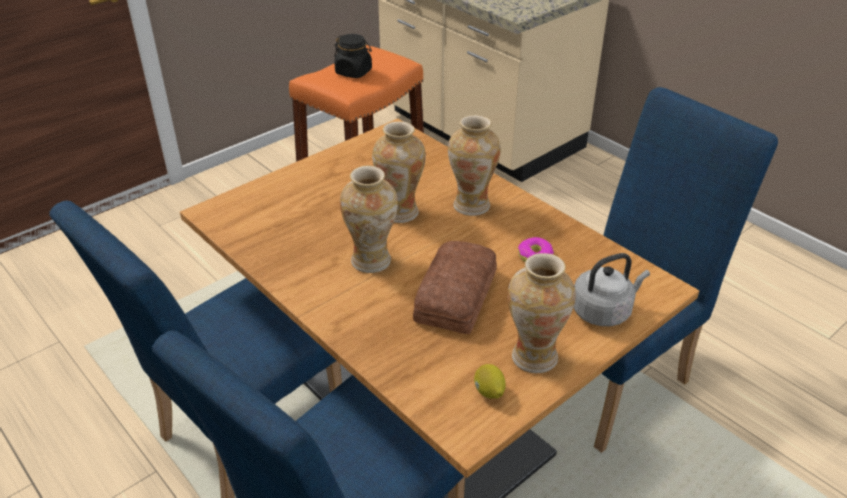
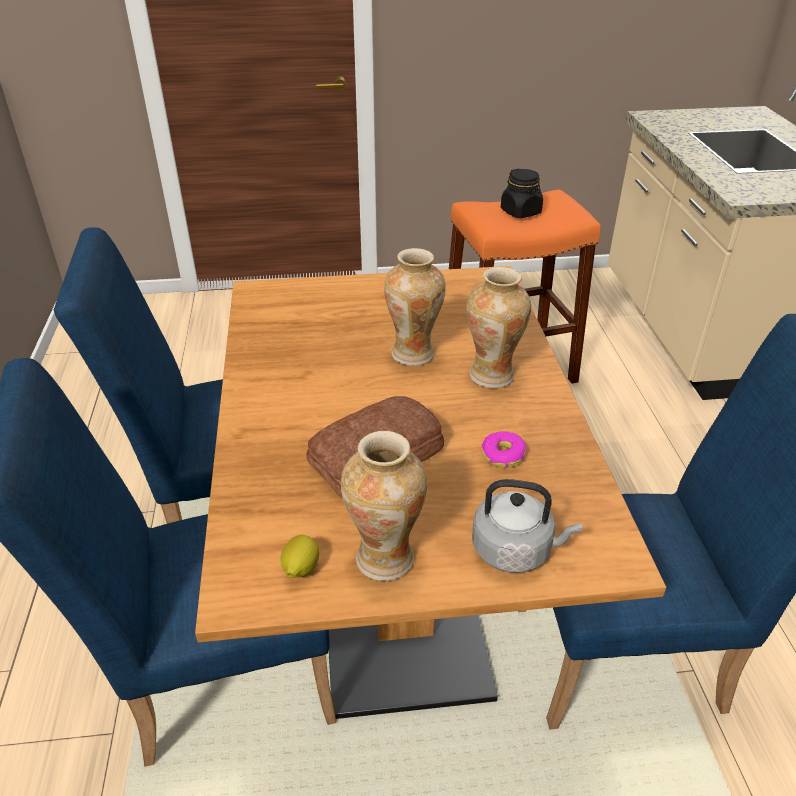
camera: 35 degrees right, 0 degrees up
(371, 261) = (336, 388): vase -> none

